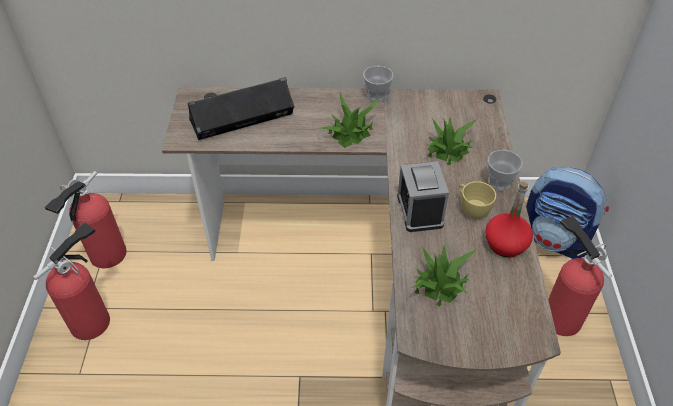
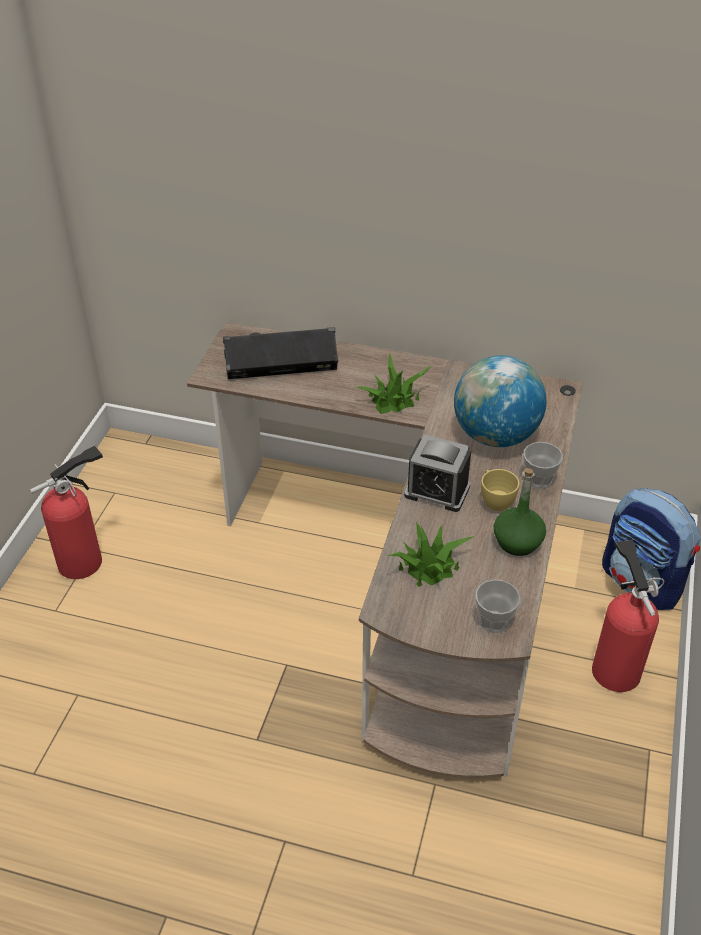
camera: 15 degrees right, 5 degrees down
(105, 257) = (114, 499): fire extinguisher -> none
(377, 95) = (438, 366): cup -> cup (494, 621)
(419, 210) = (437, 491): alarm clock -> alarm clock turned 75 degrees counterclockwise
(448, 149) = (495, 435): potted plant -> globe
(505, 244) = (517, 541): red bottle -> green bottle

